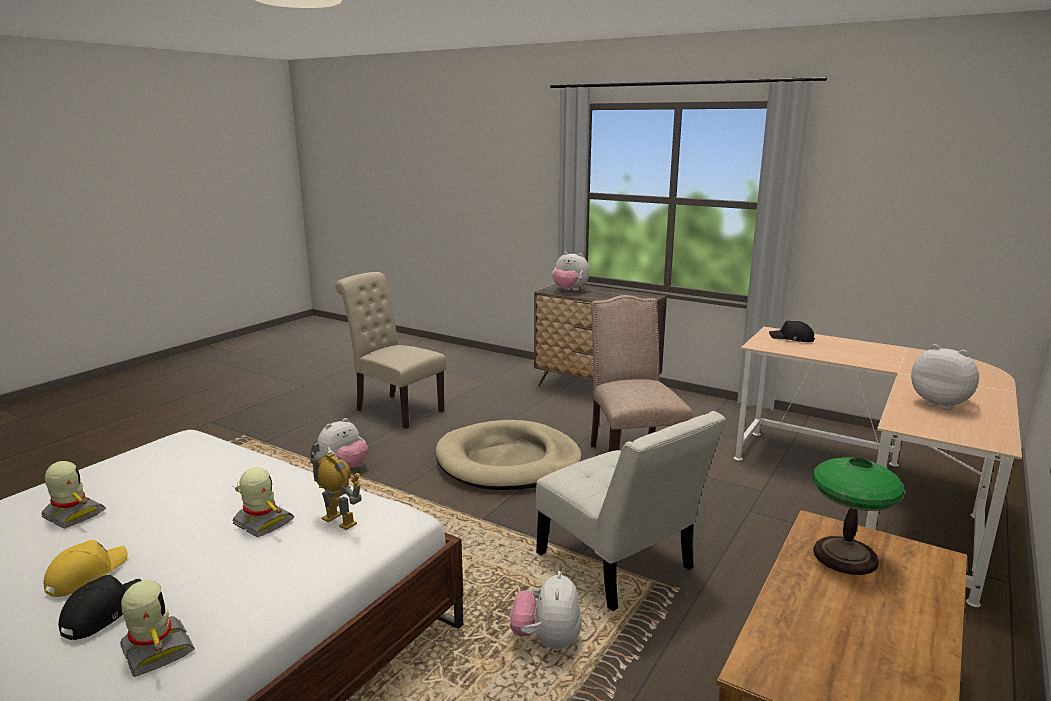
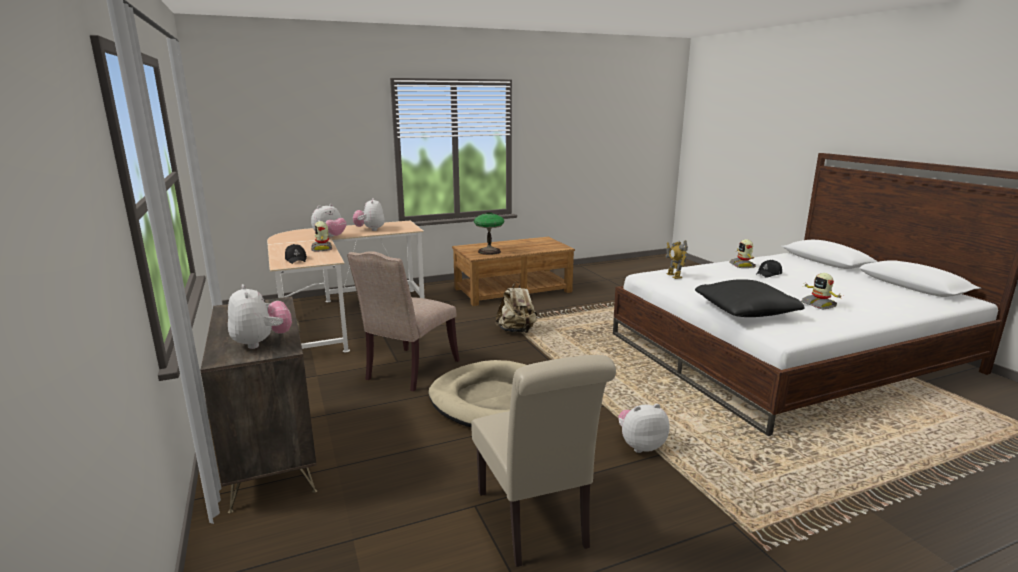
camera: 145 degrees left, 0 degrees up
(86, 575) = (786, 283): yellow cap -> none
(217, 466) = (745, 311): none -> black pillow
(262, 523) = (710, 280): toy robot -> toy robot (322, 248)
(547, 640) = (581, 322): plush toy -> plush toy (330, 237)
(619, 566) = (516, 331): white chair -> beige backpack

